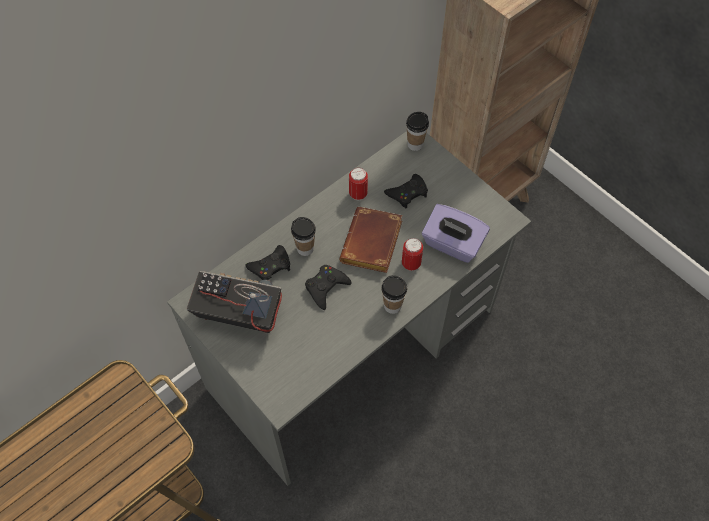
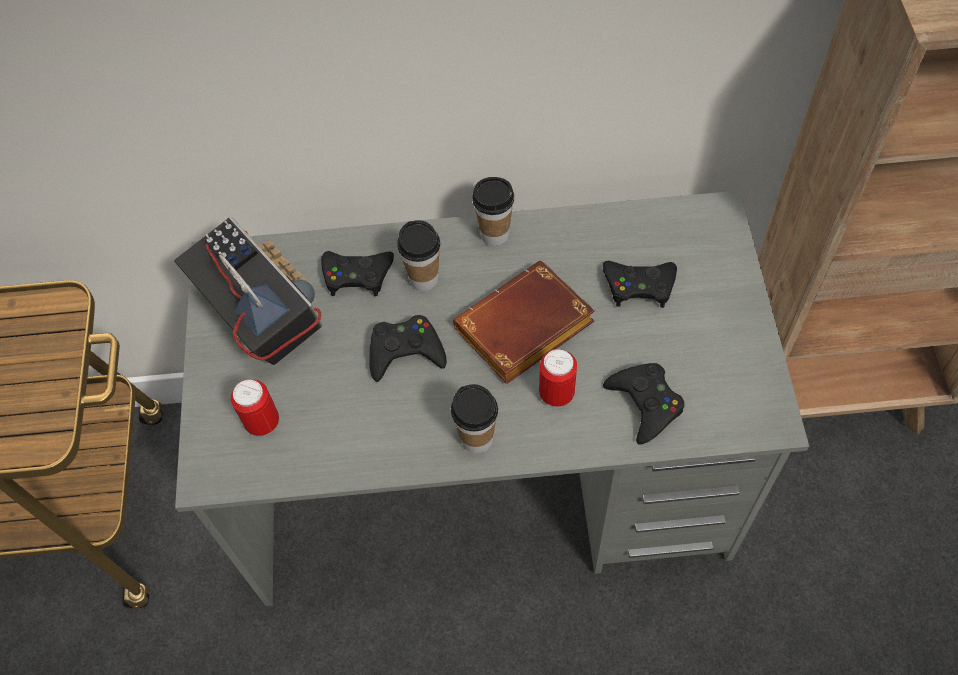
camera: 40 degrees right, 0 degrees up
(358, 194) = (563, 245): can -> can (262, 422)
(415, 144) = (711, 220): cup -> cup (494, 234)
(452, 244) = (645, 404): purple tissue box -> black game controller

